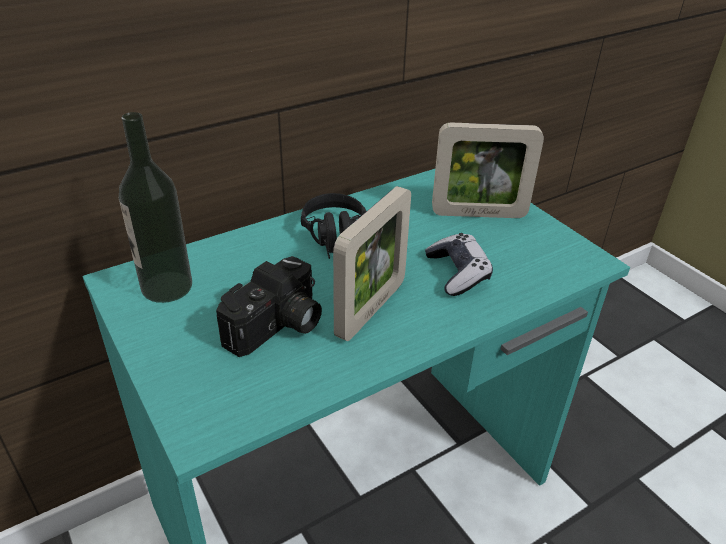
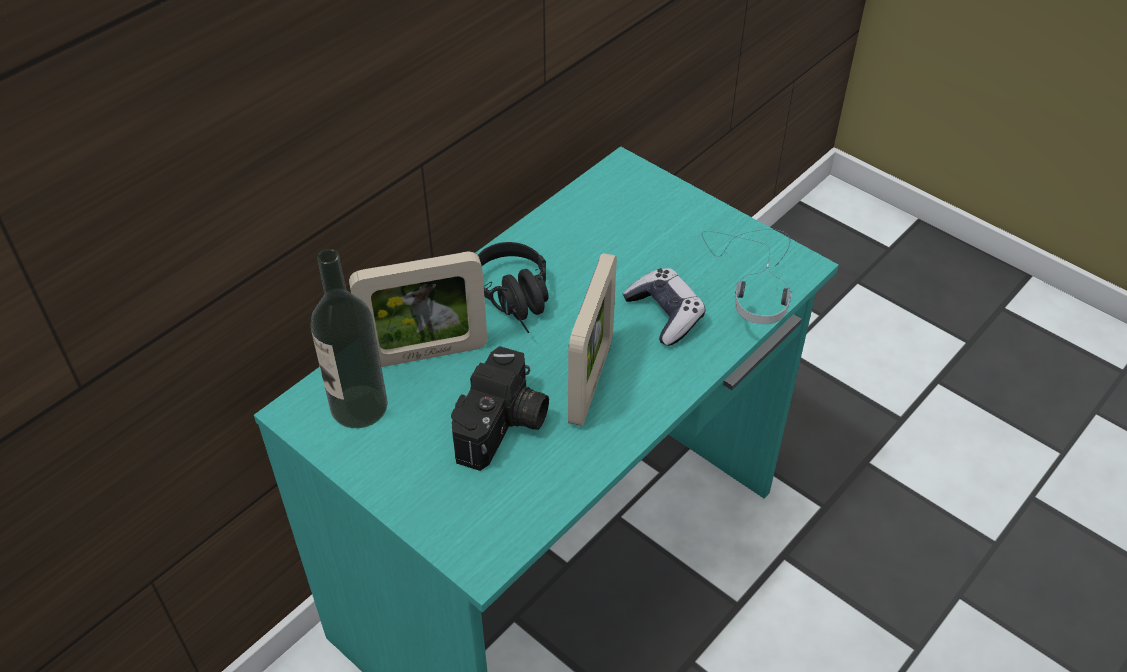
camera: 15 degrees left, 10 degrees up
(478, 214) = (662, 227): picture frame -> picture frame (426, 353)
(528, 276) = (738, 301): none -> headphones

